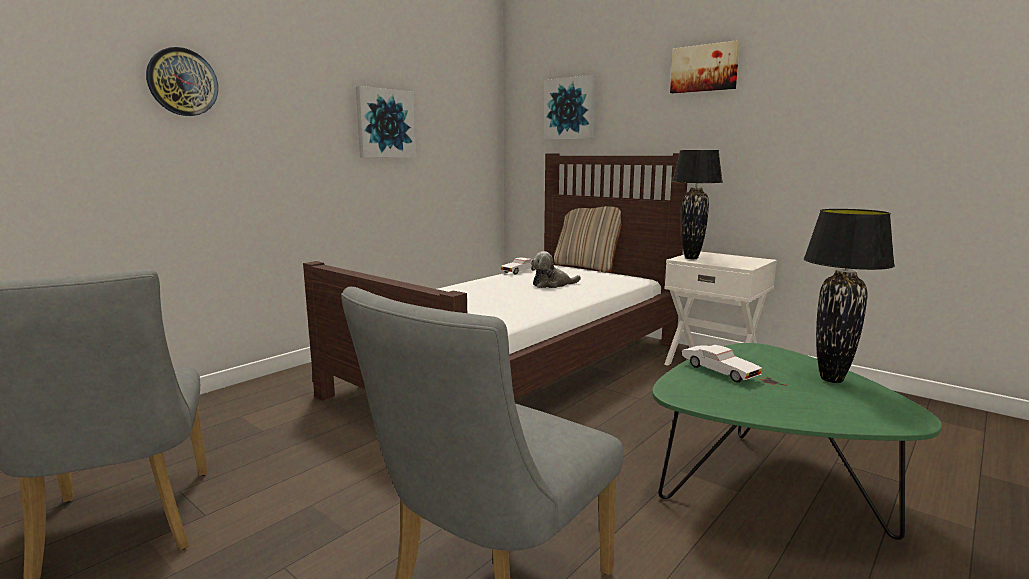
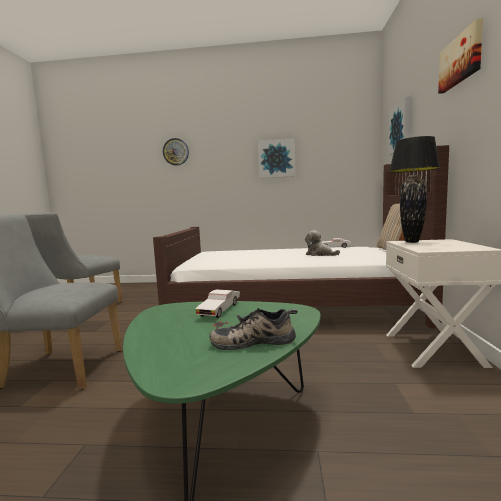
camera: 55 degrees right, 5 degrees down
(832, 379) = (254, 340): black table lamp -> shoe

